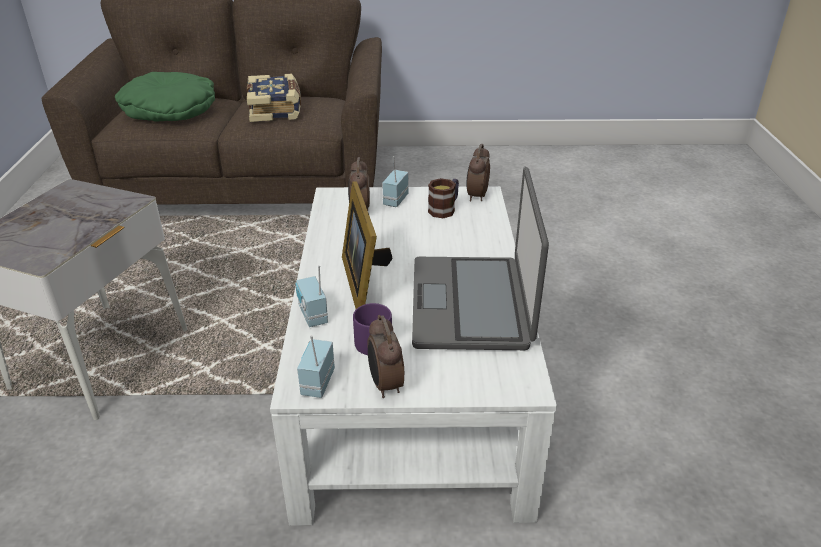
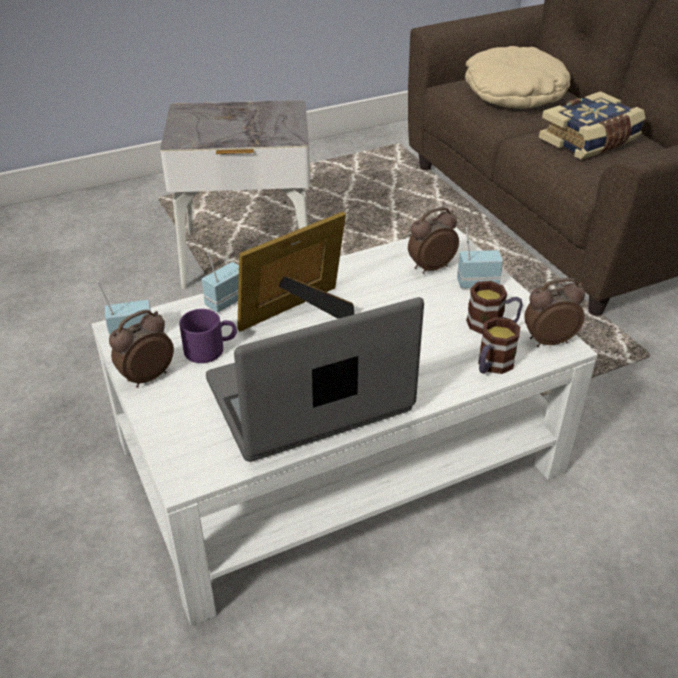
camera: 65 degrees right, 5 degrees up
(171, 111) = (515, 94): green pillow -> beige pillow
(487, 222) = (492, 366): none -> mug

